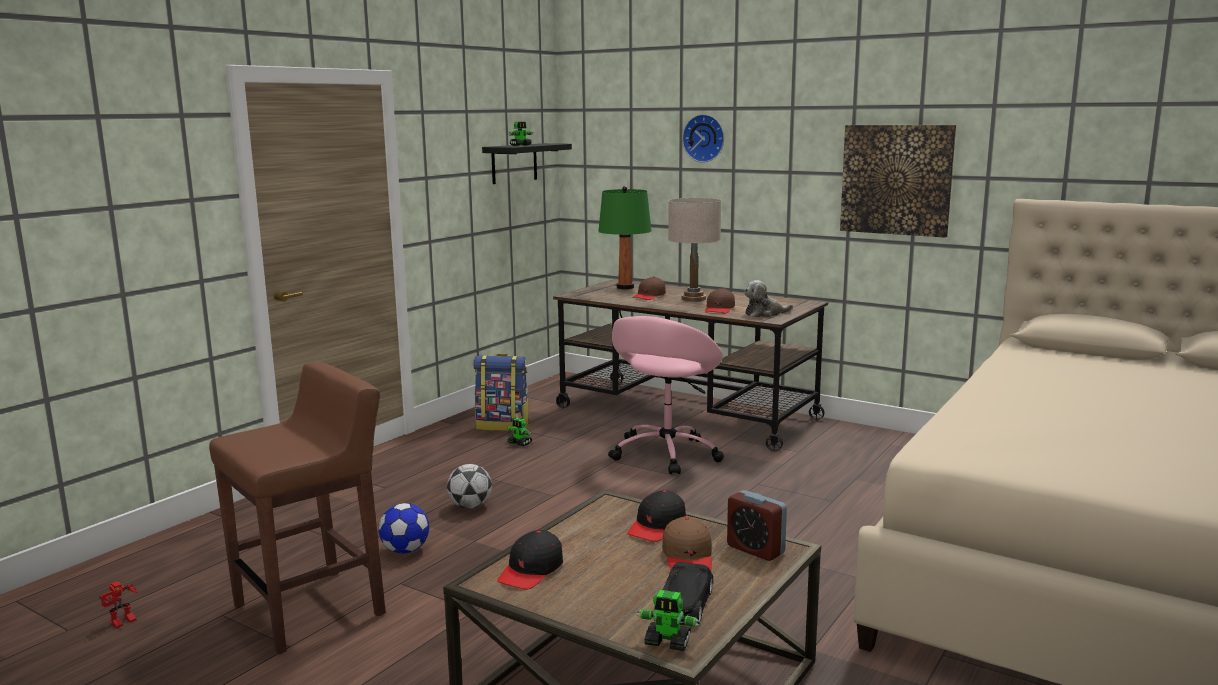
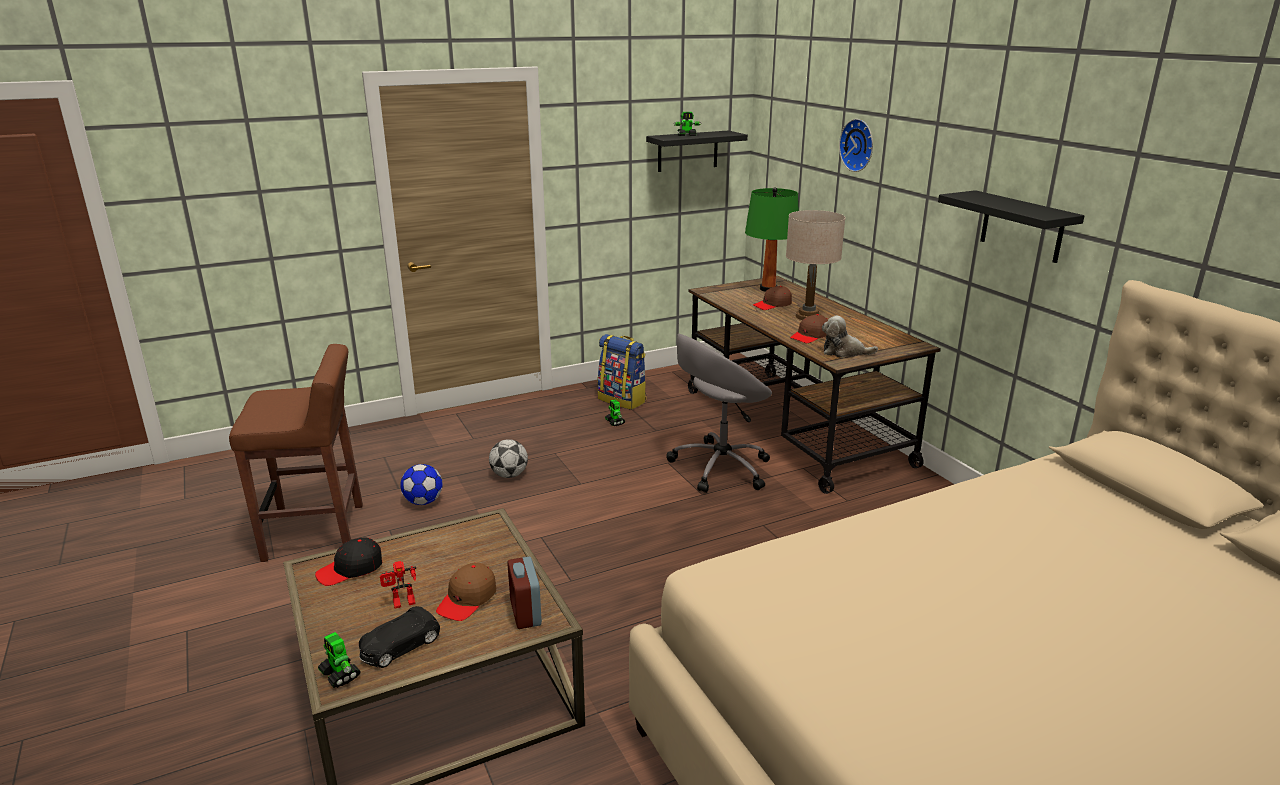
camera: 30 degrees right, 10 degrees up
(123, 623) = (213, 504): toy robot -> toy robot (402, 604)
(657, 526) = (487, 560): black cap -> none
(664, 455) = (718, 468): pink office chair -> grey office chair
(896, 179) = (1022, 226): picture -> black shelf

